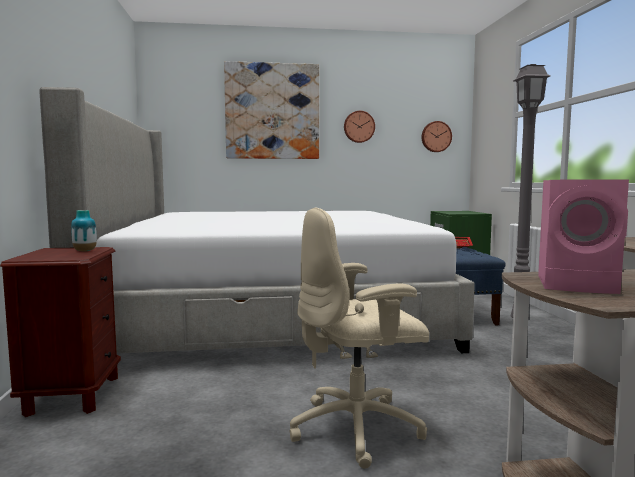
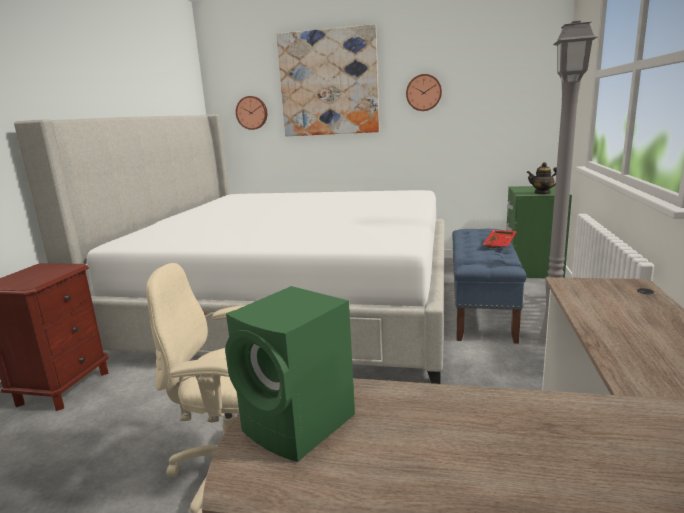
camera: 20 degrees right, 10 degrees up
(85, 251) = (54, 272): vase -> none
(436, 136) = (518, 97): wall clock -> wall clock (252, 112)
(467, 213) = (542, 193): none -> teapot
(579, 285) = (300, 425): pink speaker -> green speaker

